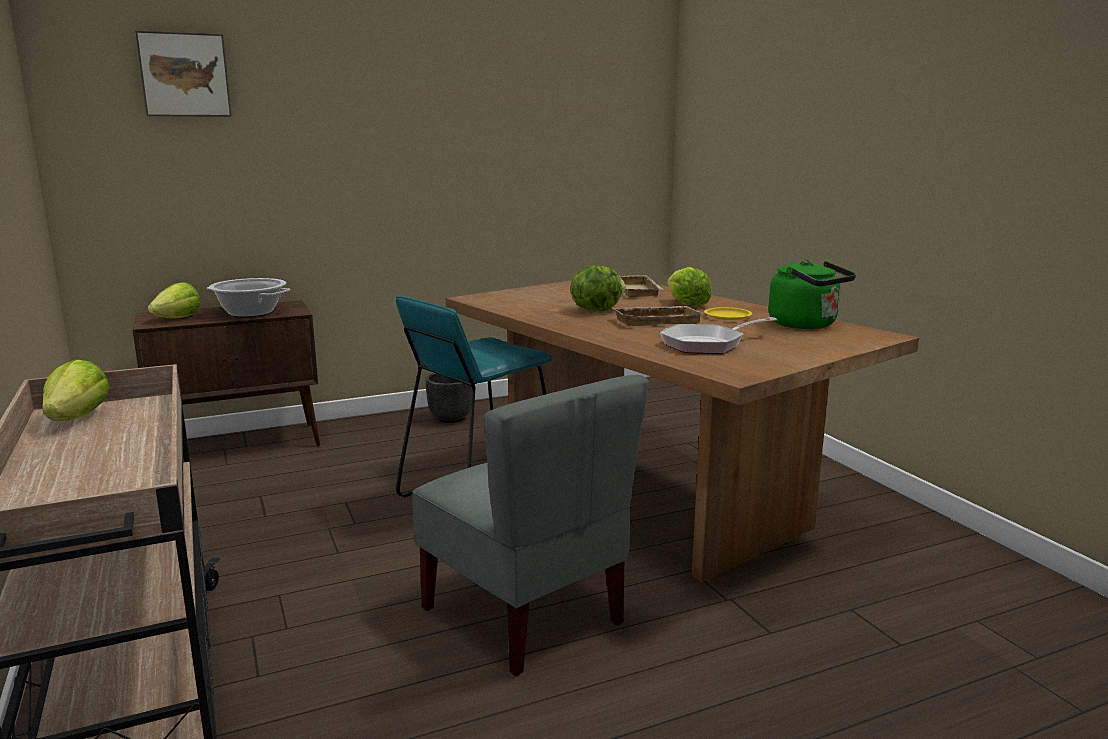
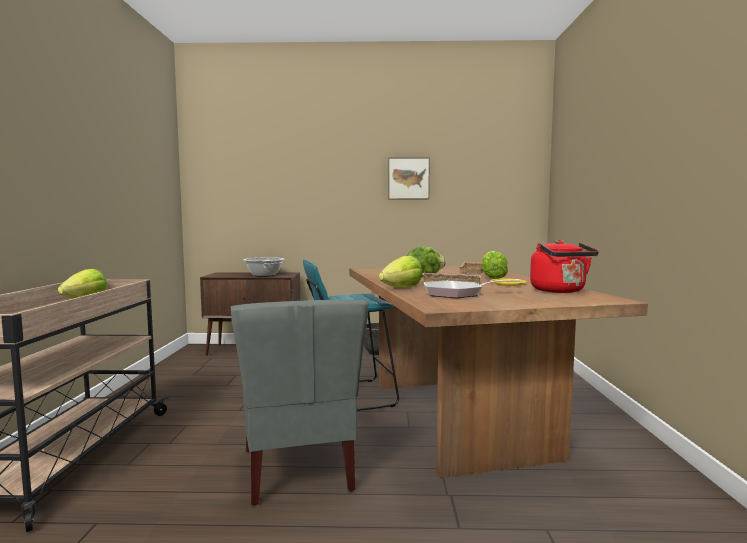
camera: 25 degrees right, 10 degrees down
(178, 318) = (227, 275): lettuce -> lettuce (402, 288)
(184, 75) = (250, 150): picture -> picture (408, 178)
(806, 325) = (560, 291): green kettle -> red kettle

